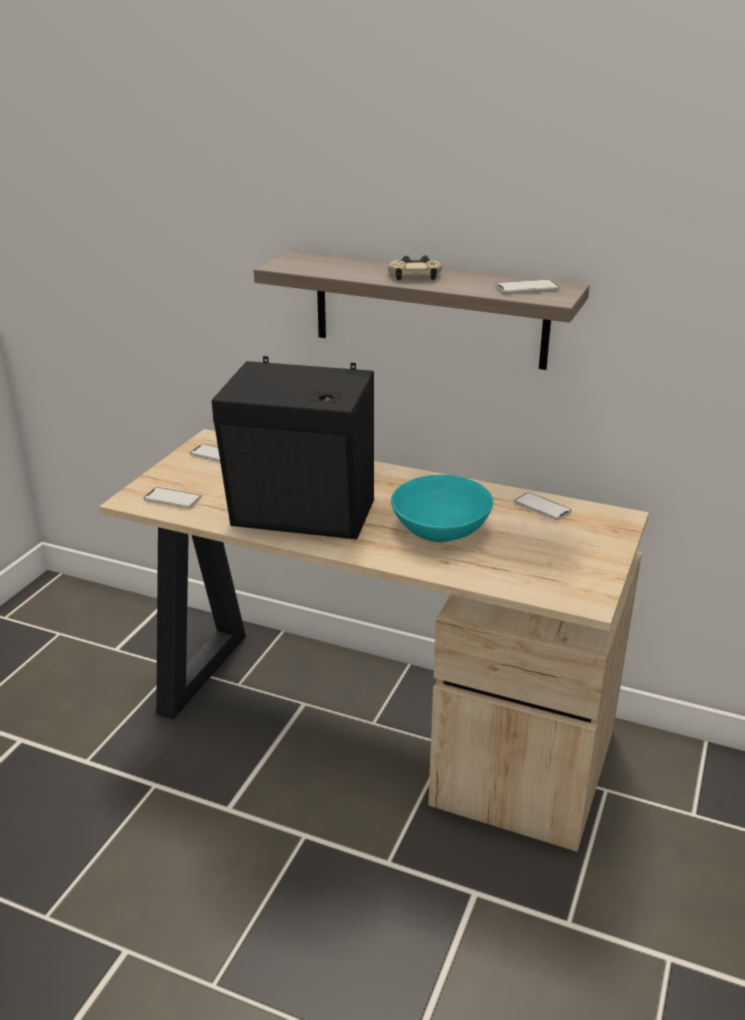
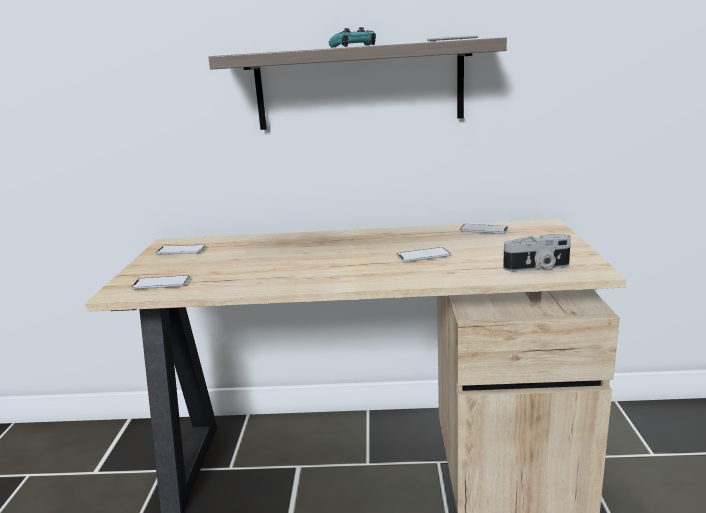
camera: 20 degrees left, 10 degrees down
(304, 517) = (298, 271): black speaker -> none
(415, 275) = (354, 46): beige game controller -> turquoise game controller
(440, 530) = (423, 256): turquoise bowl -> phone
(537, 581) = (537, 267): none -> camera

